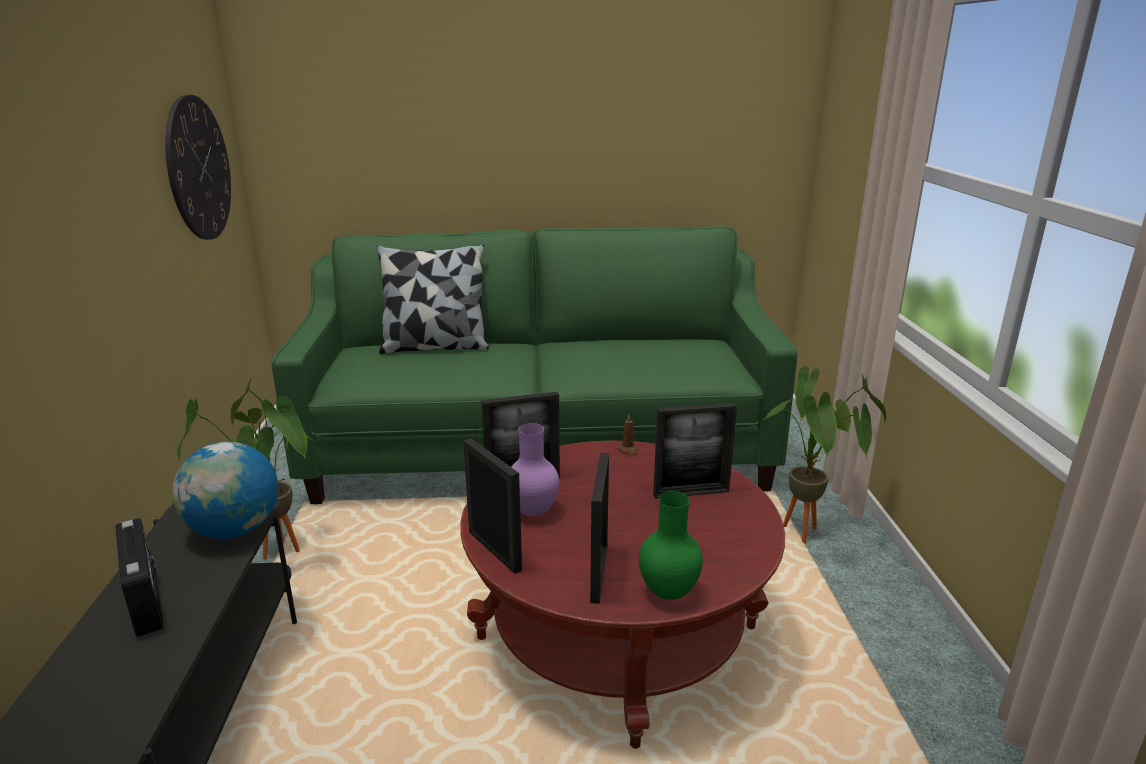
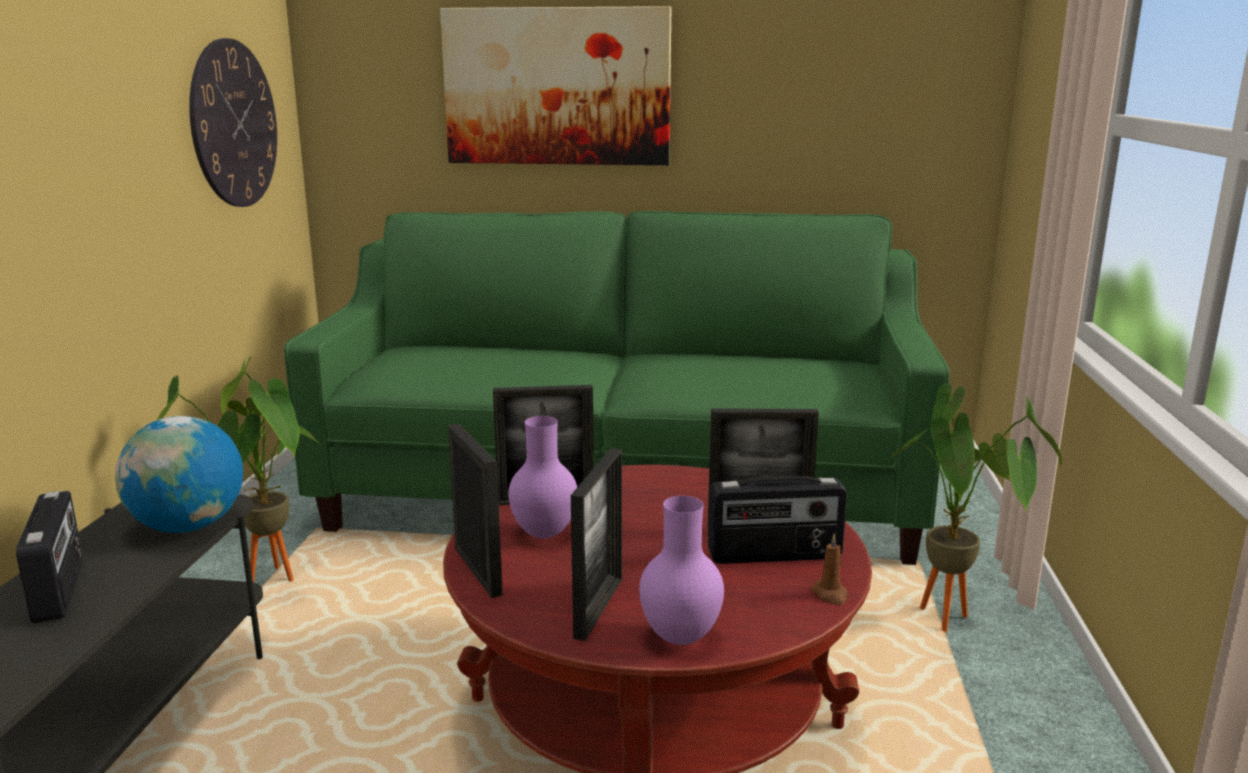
camera: 10 degrees right, 5 degrees down
(435, 347) = (493, 350): pillow -> none
(465, 126) = (557, 87): none -> picture
(628, 450) = (695, 477): brown candle -> brown candle (830, 595)
(668, 592) = (681, 637): green vase -> purple vase
(710, 514) = (774, 556): none -> radio

